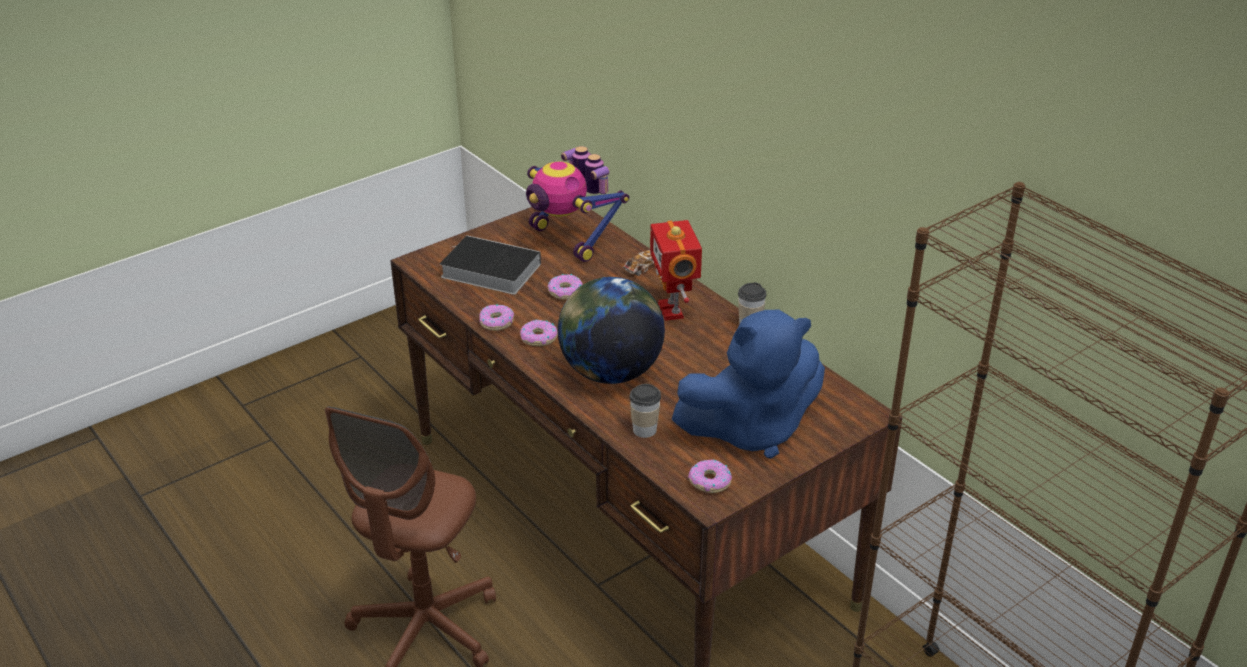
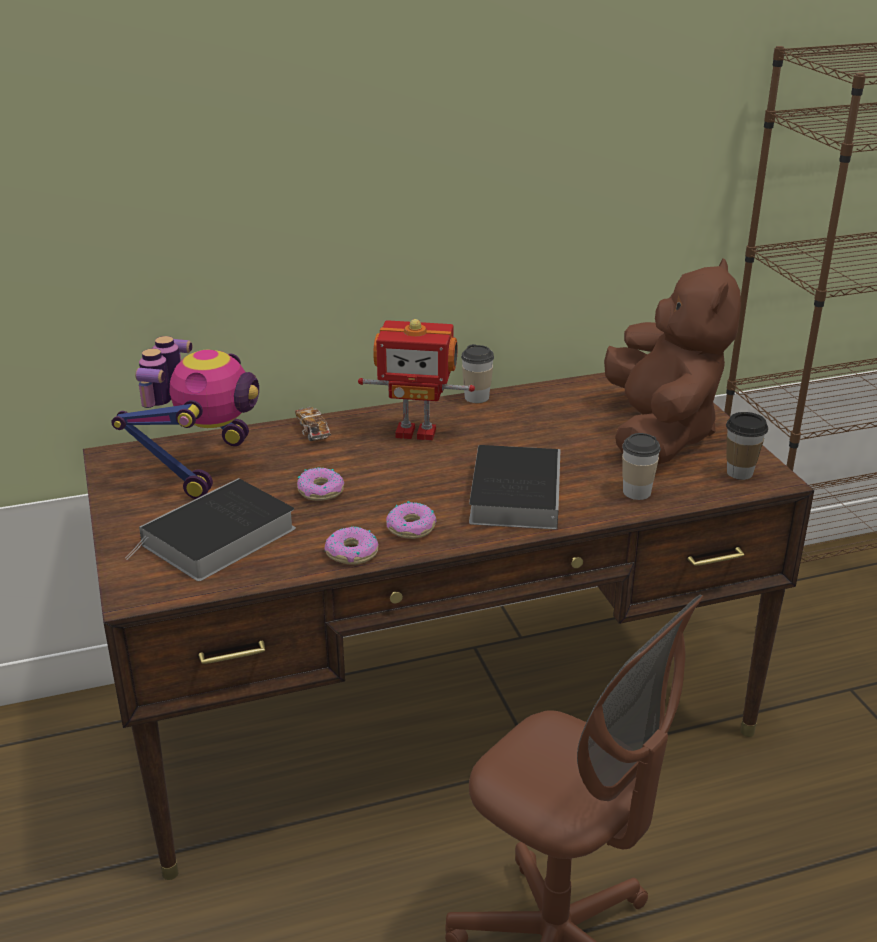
camera: 70 degrees left, 5 degrees down
(571, 239) = (202, 465): toy robot -> toy robot turned 60 degrees counterclockwise
(610, 372) = (515, 492): globe -> book
(710, 481) = (739, 473): donut -> cup
(750, 429) = (659, 434): blue plush toy -> brown plush toy

